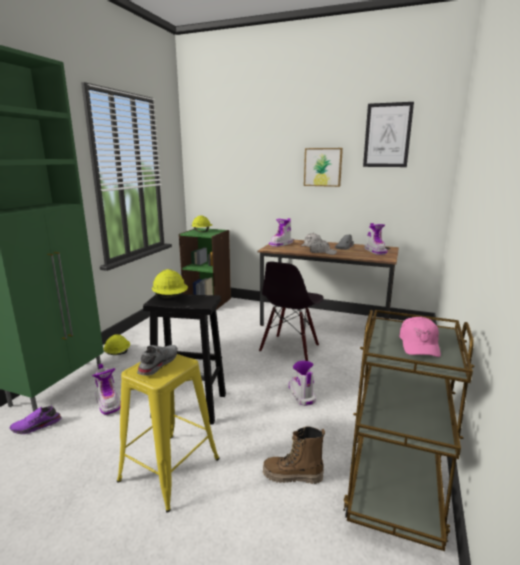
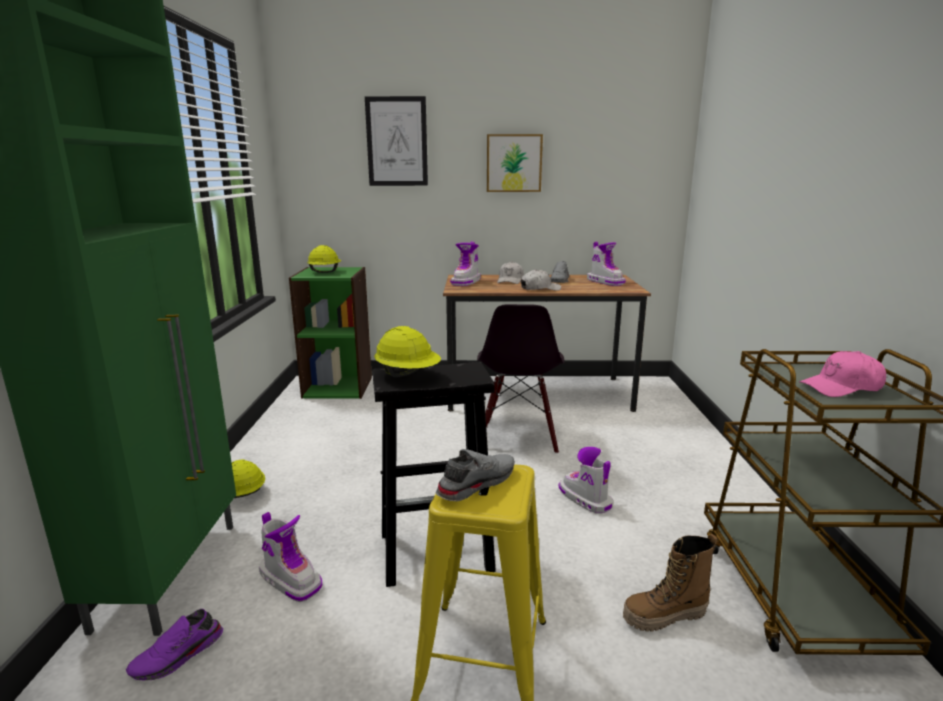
camera: 20 degrees left, 0 degrees up
(157, 364) = (475, 483): grey shoe -> grey shoe turned 45 degrees clockwise
(387, 135) = (604, 117): picture -> picture (397, 142)
(419, 345) = (842, 387): pink cap -> pink cap turned 90 degrees clockwise

